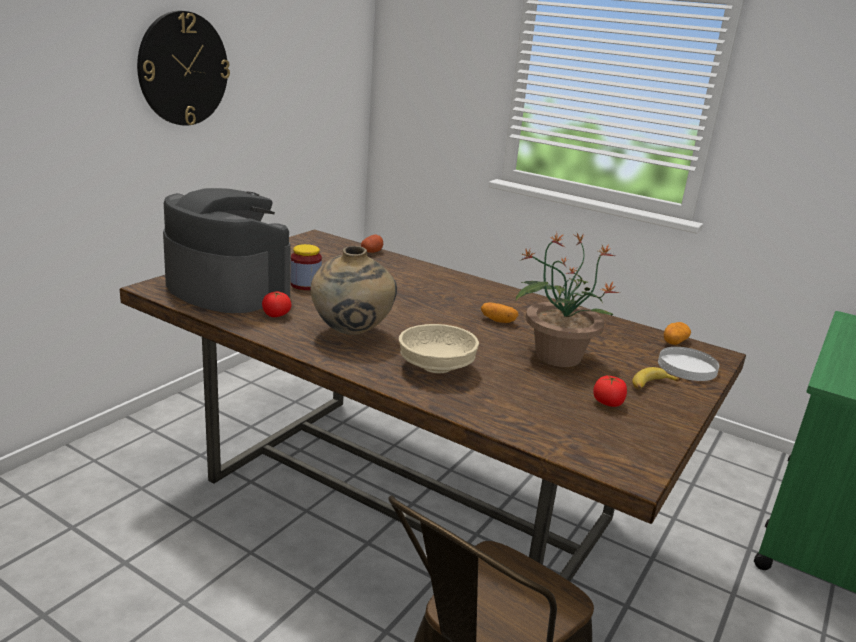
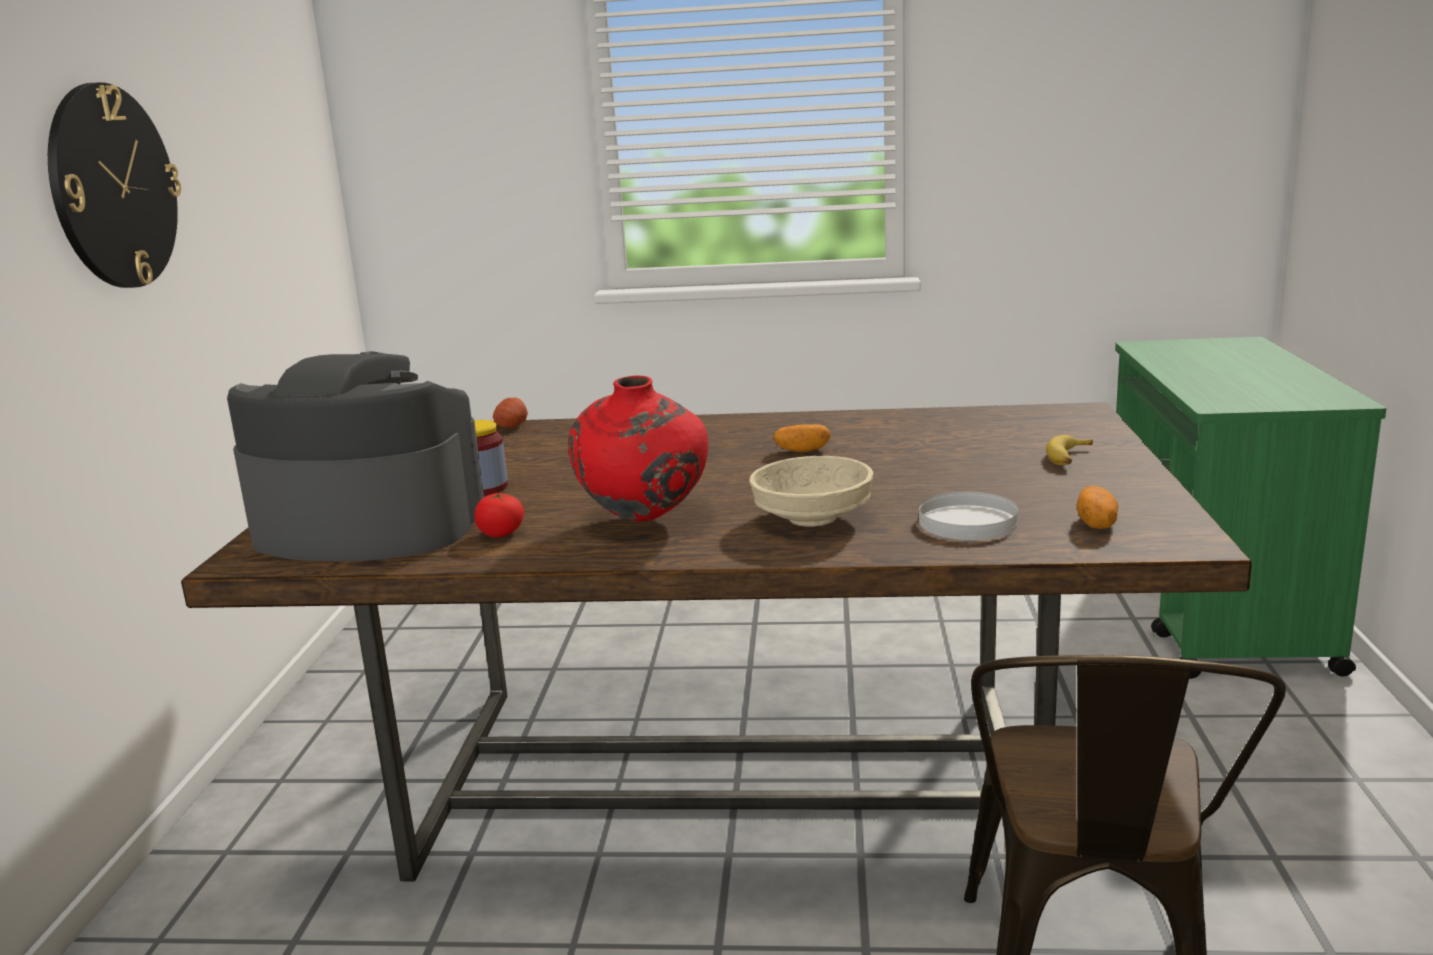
camera: 25 degrees left, 5 degrees down
(352, 333) = (645, 520): beige vase -> red vase
(557, 355) = (927, 463): potted plant -> none
(607, 403) = (1055, 489): tomato -> none
(674, 341) = (1023, 412): potato -> potato (1096, 523)
(687, 367) = (1075, 430): white plate -> white plate (968, 521)

